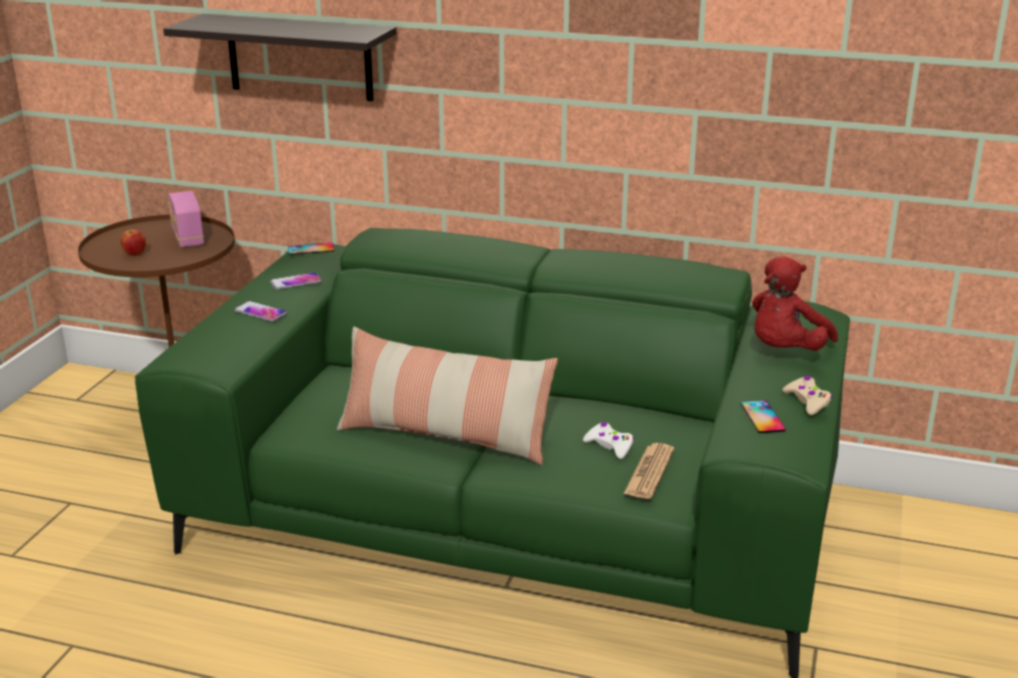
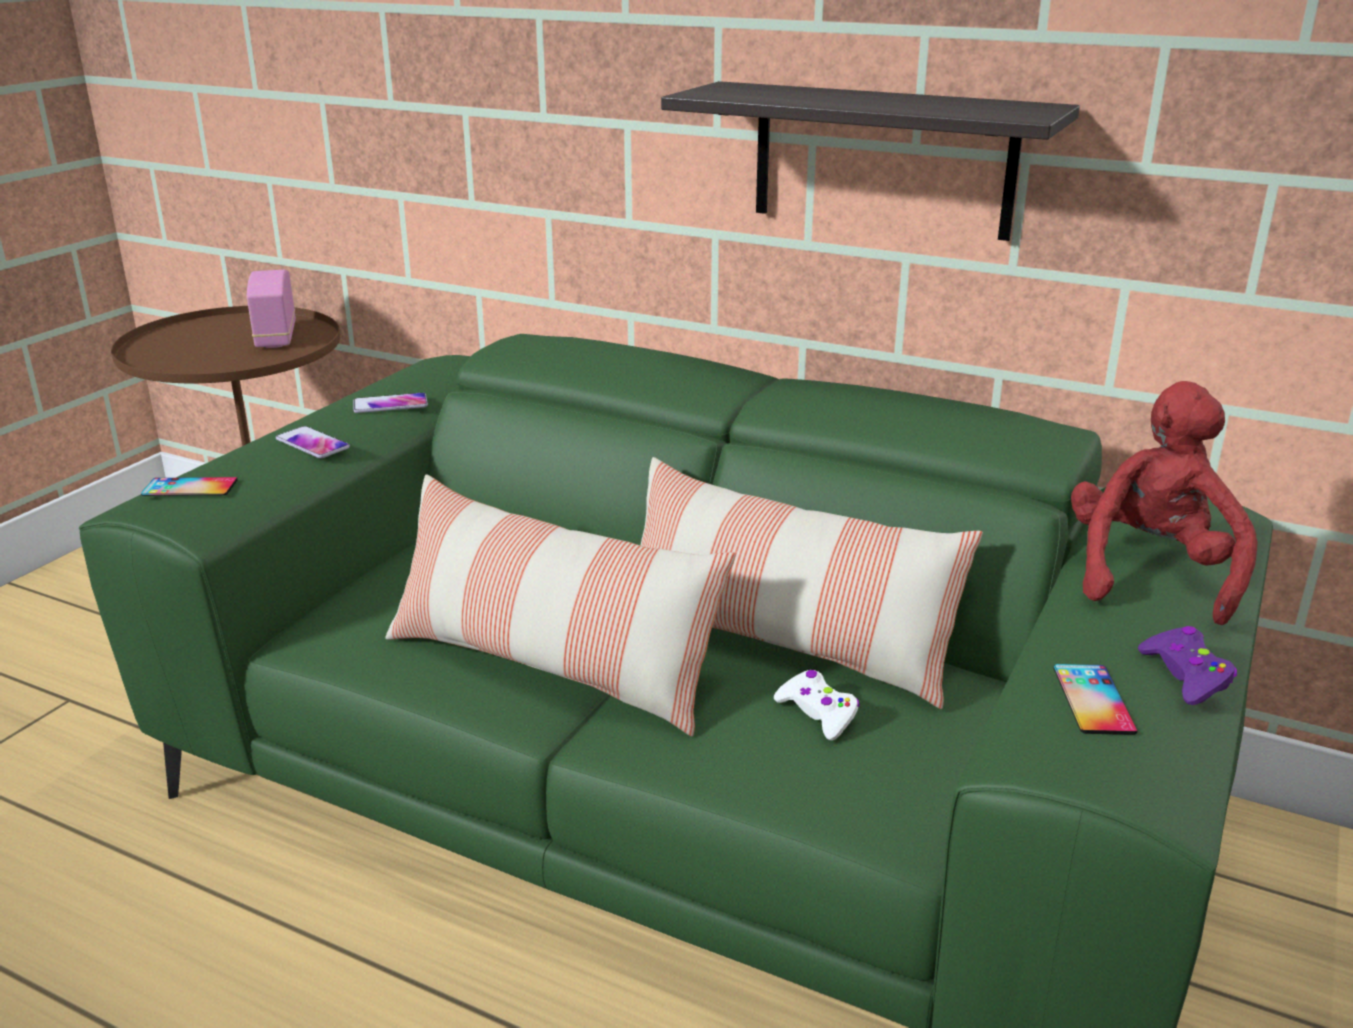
camera: 10 degrees right, 0 degrees up
(135, 253) = (191, 352): apple -> none
(299, 57) = (431, 72): shelf -> shelf (882, 160)
(311, 249) = (439, 362): phone -> phone (190, 488)
(578, 410) = (783, 642): none -> pillow
(649, 472) = (877, 771): newspaper -> none
(785, 351) = (1150, 573): red plush toy -> red plush toy turned 150 degrees clockwise
(807, 401) = (1186, 675): beige game controller -> purple game controller

